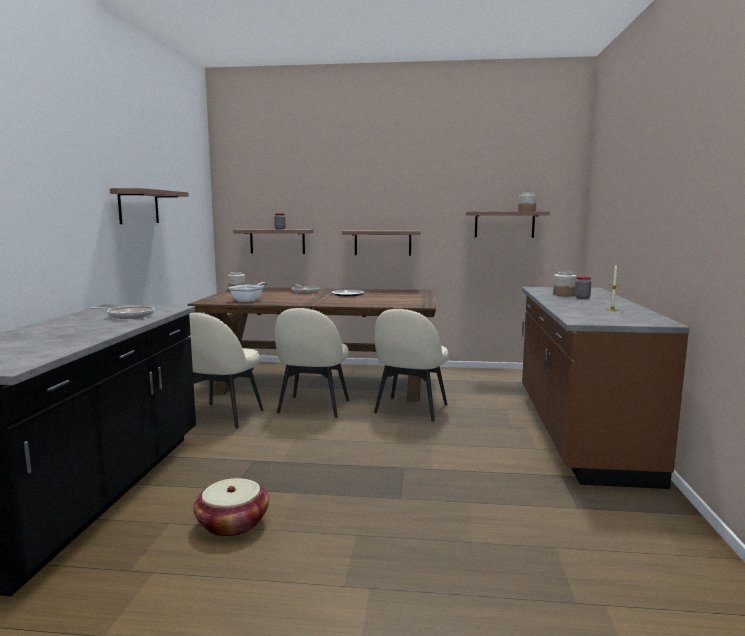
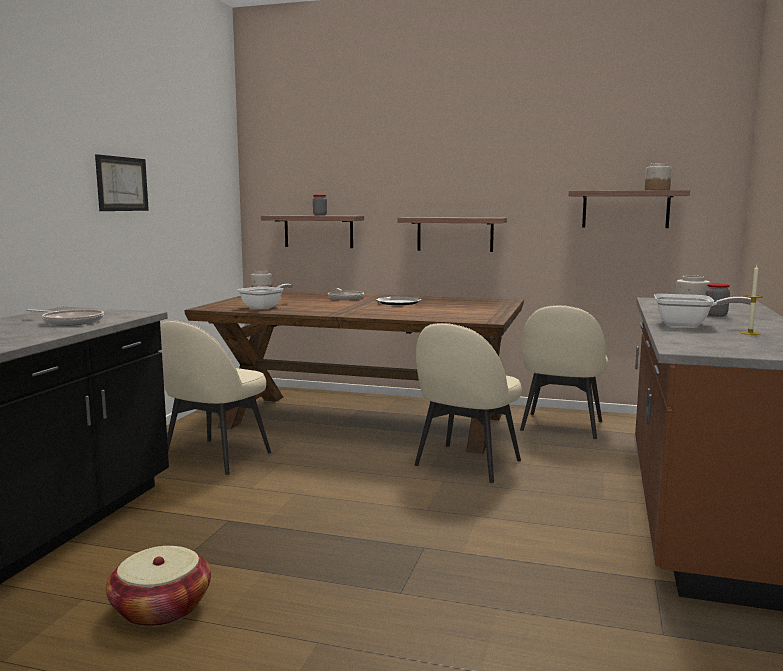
camera: 10 degrees right, 0 degrees up
(138, 207) = (122, 184): shelf -> picture
(313, 407) = (336, 453): beige chair -> beige chair (561, 426)
(571, 305) = (689, 325): none -> frying pan

